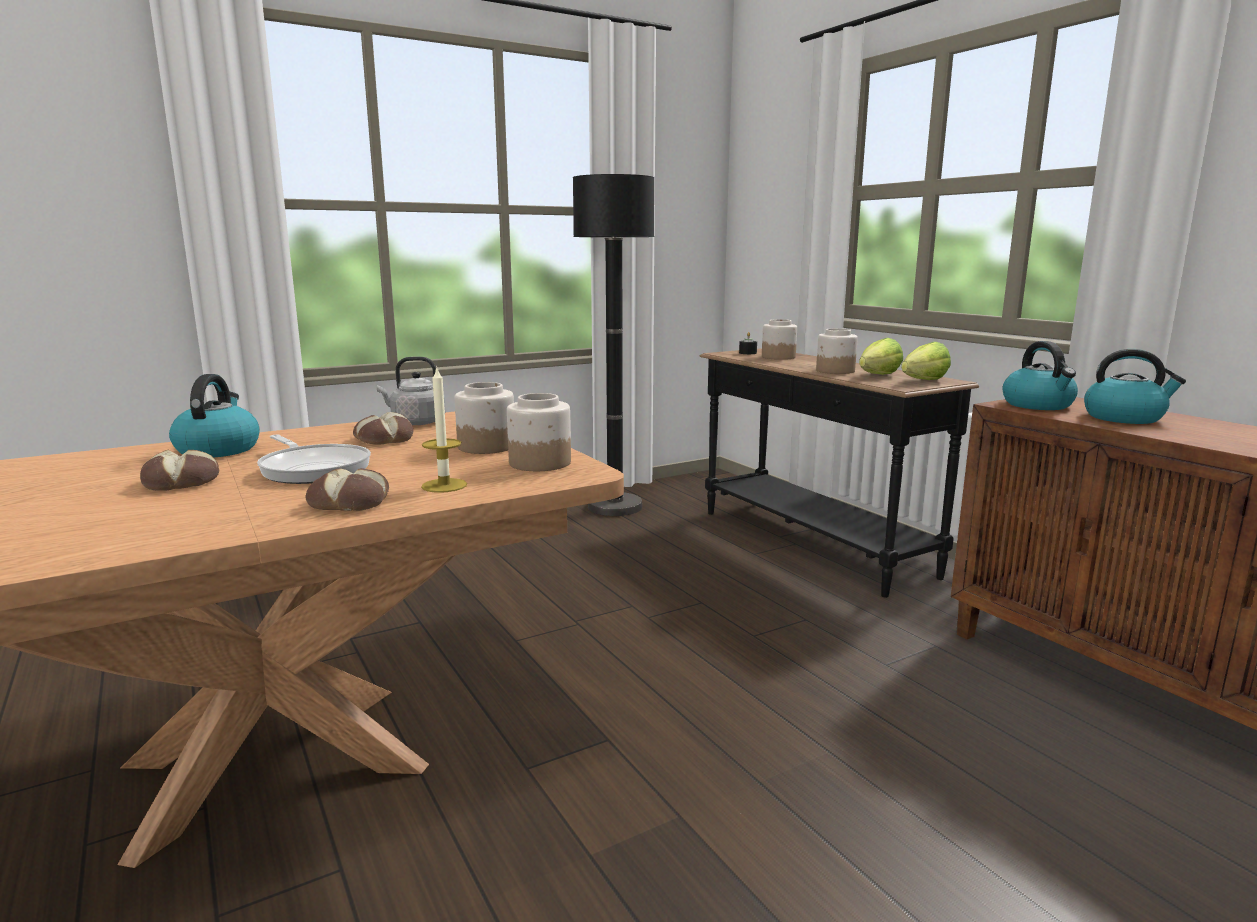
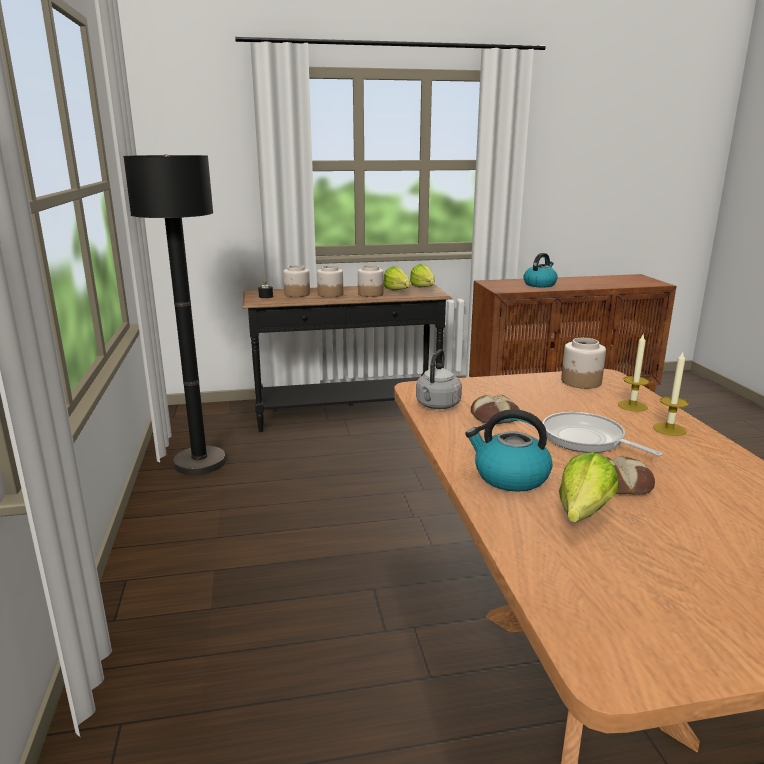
camera: 70 degrees left, 5 degrees up
(114, 470) = (579, 517): none -> lettuce
(313, 469) = (587, 439): frying pan -> frying pan turned 105 degrees counterclockwise
(351, 501) = (669, 429): bread -> candle
(487, 446) = (532, 390): jar -> jar (330, 294)
(1038, 405) = (506, 287): kettle -> none

